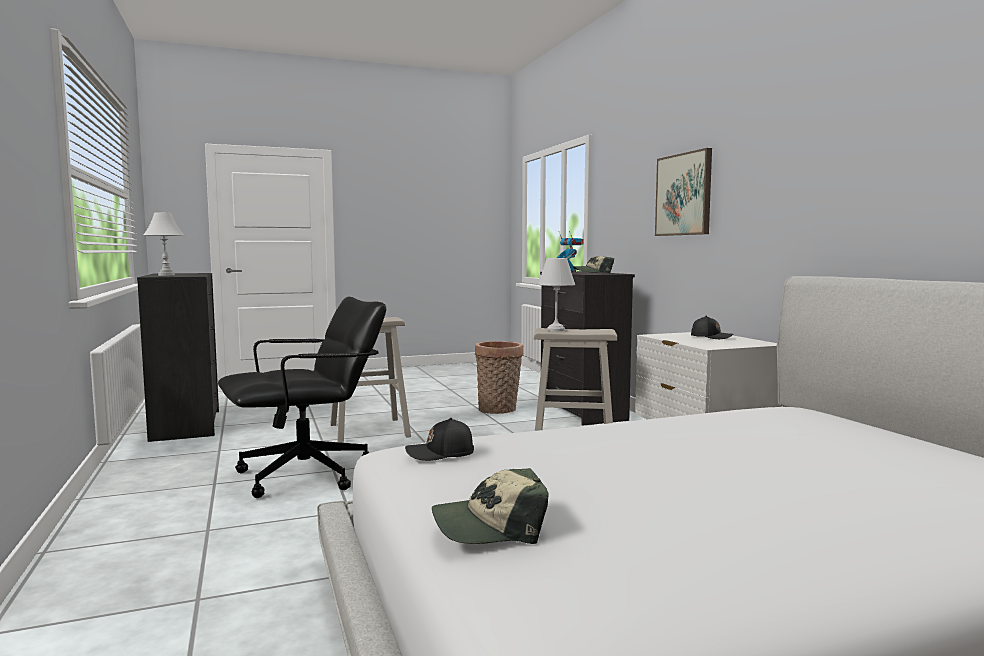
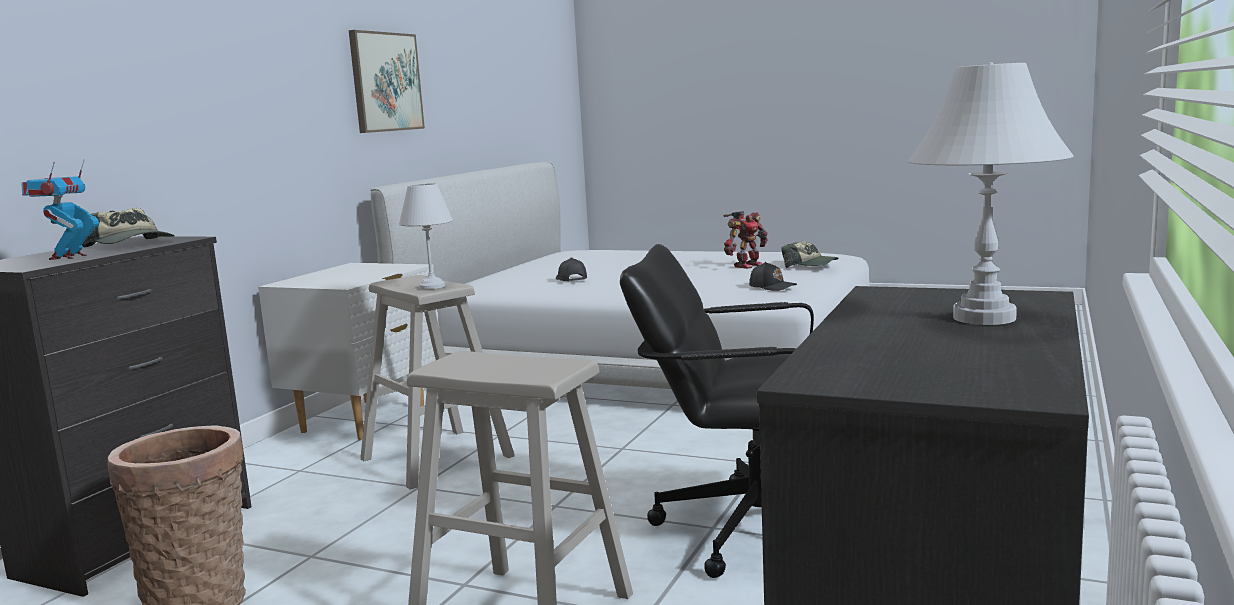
camera: 135 degrees left, 5 degrees up
(596, 498) = (746, 265): none -> toy robot
(684, 194) = (158, 95): picture -> picture (385, 82)
(711, 337) = (326, 277): black cap -> black cap (570, 279)

